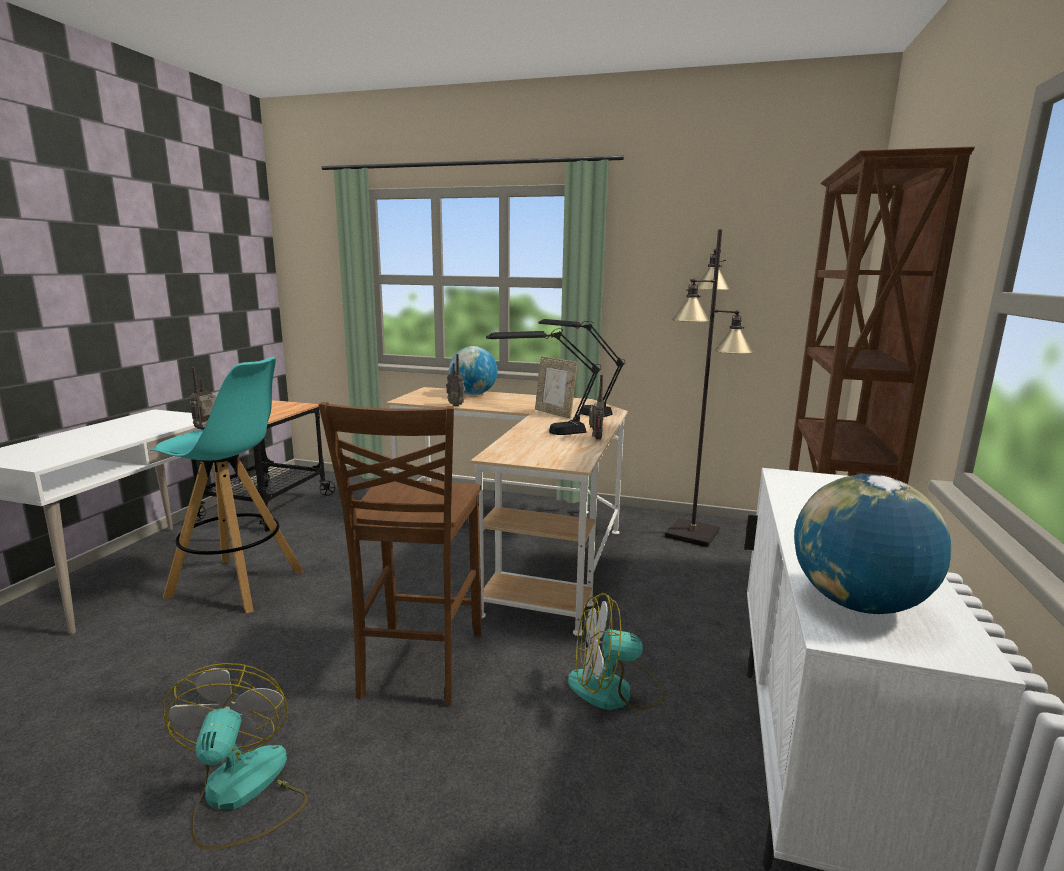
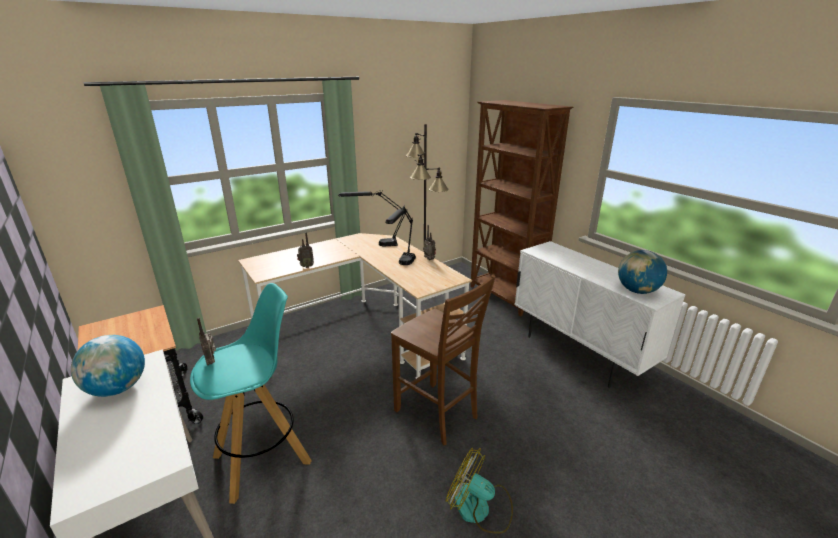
camera: 50 degrees left, 10 degrees up
(473, 394) = (290, 254): globe -> globe (118, 389)
(554, 413) = (371, 251): picture frame -> none
(614, 690) = (508, 370): fan -> none

